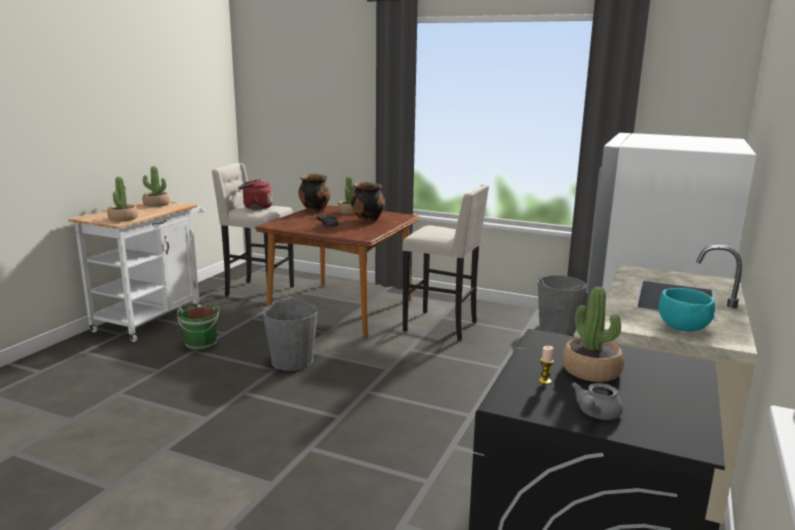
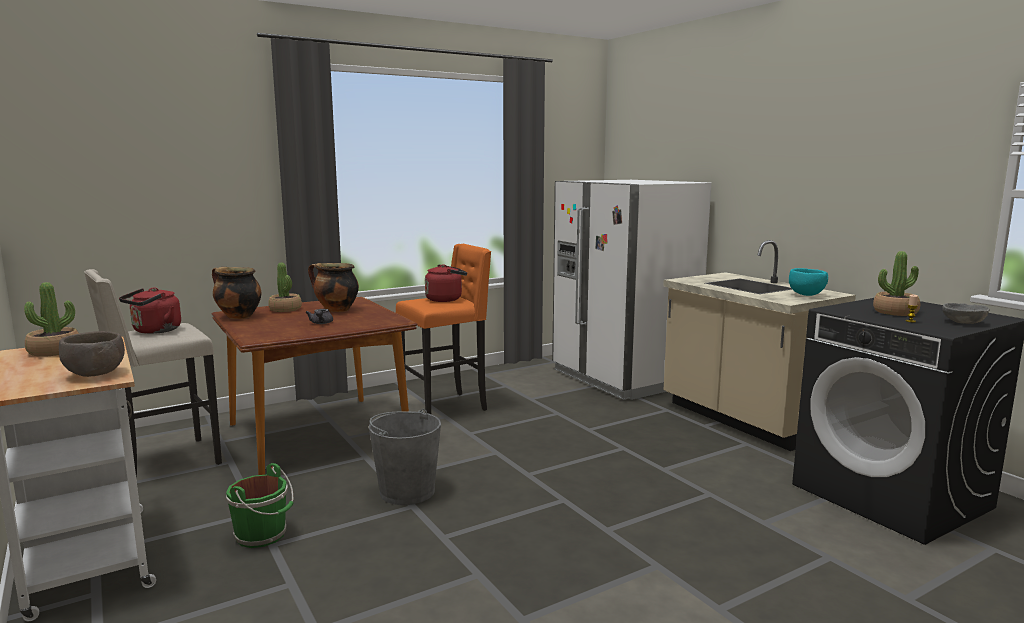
camera: 55 degrees left, 5 degrees down
(123, 218) = (95, 374): potted plant -> brown bowl
(442, 326) = (446, 407): beige stool -> orange stool
(448, 232) = (446, 299): none -> red kettle
(557, 327) = (517, 375): grey bucket -> none
(595, 414) = (963, 322): grey teapot -> grey bowl

